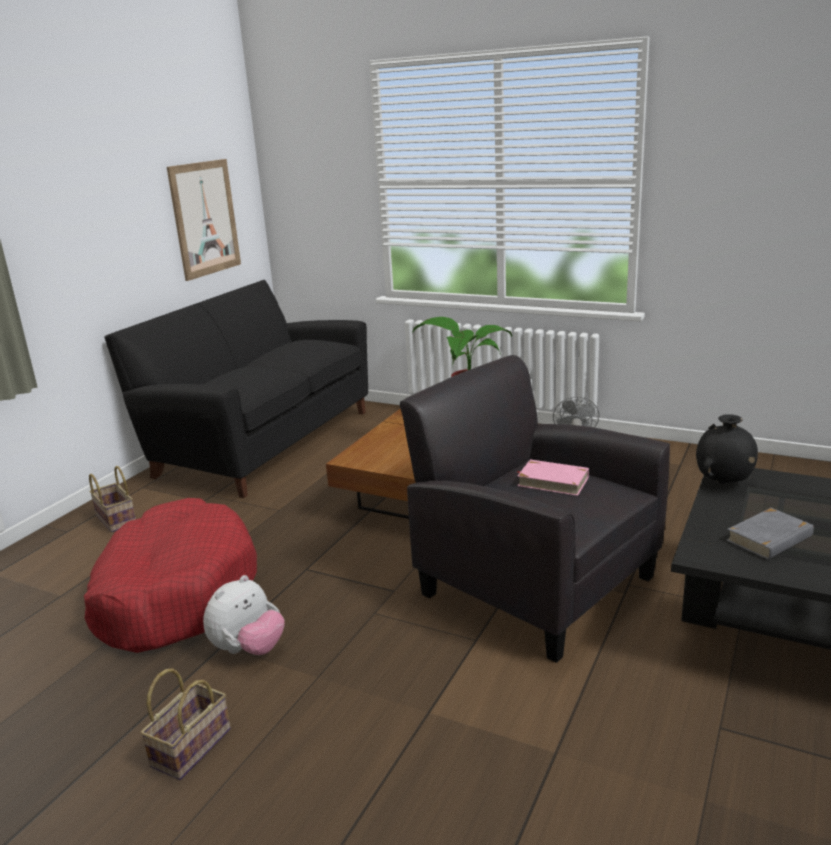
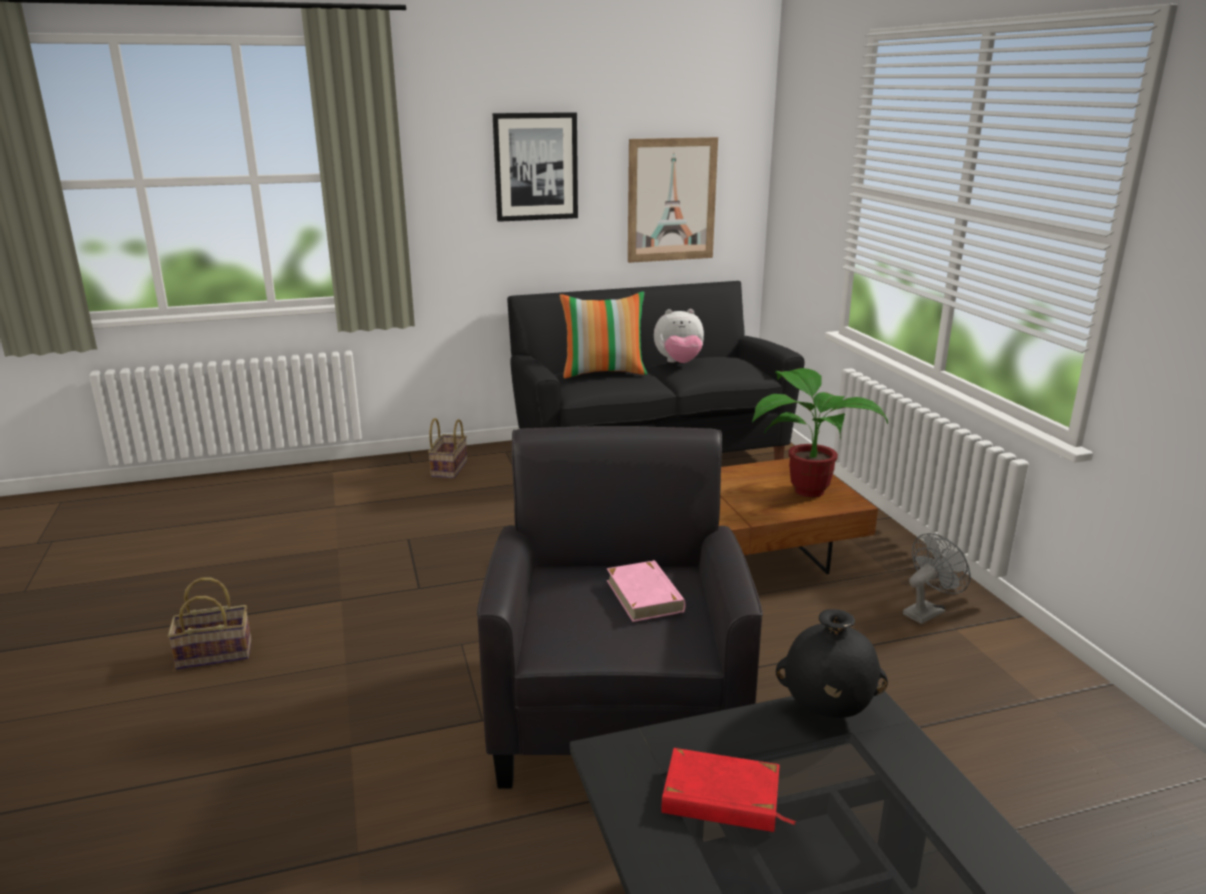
camera: 45 degrees right, 0 degrees up
(101, 202) = (536, 167): none -> picture
(174, 593) = (385, 543): red dog bed -> none
(237, 376) = (604, 372): none -> pillow
(248, 649) = (349, 613): plush toy -> plush toy (679, 363)
(770, 538) = (721, 797): grey book -> red book

